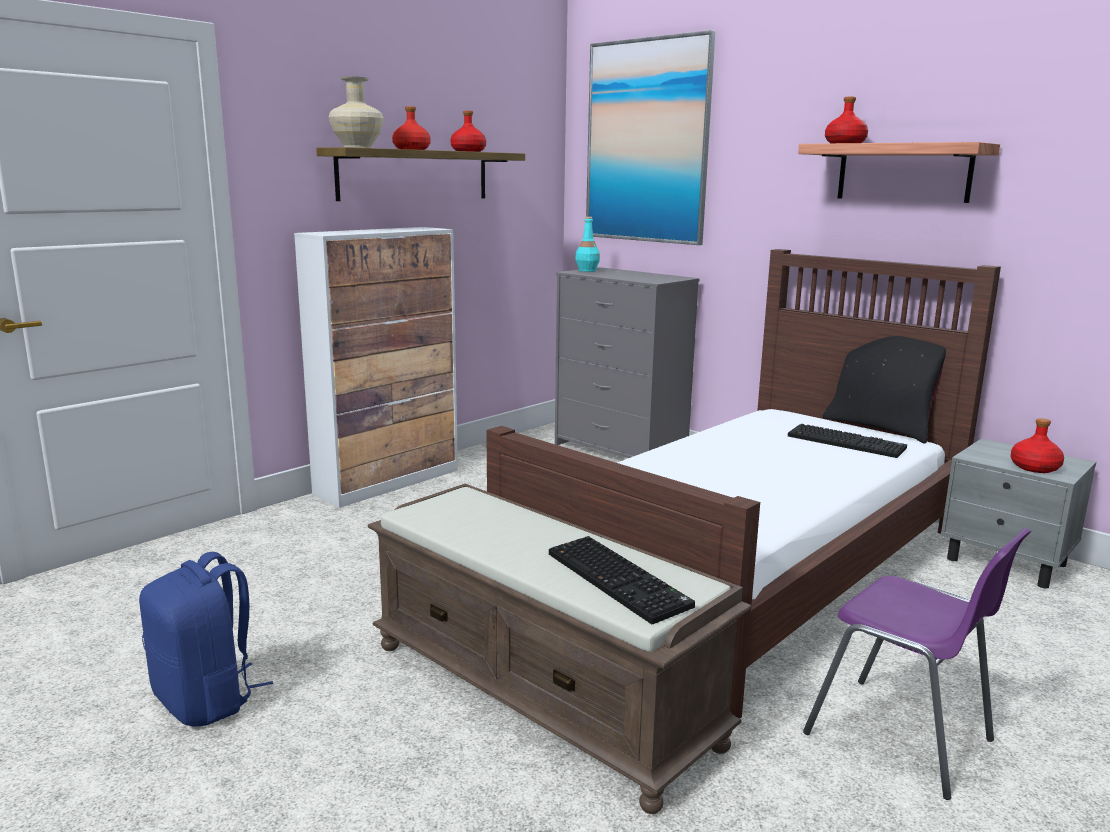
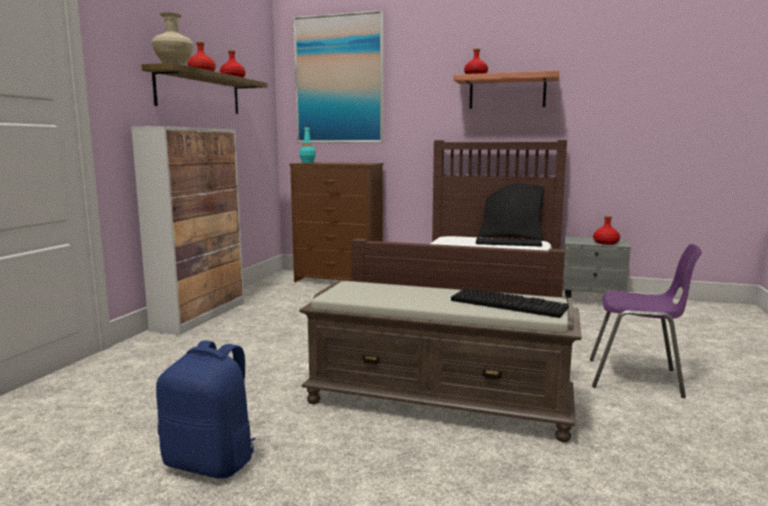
camera: 25 degrees left, 5 degrees down
(621, 450) = (339, 279): grey dresser -> brown dresser

